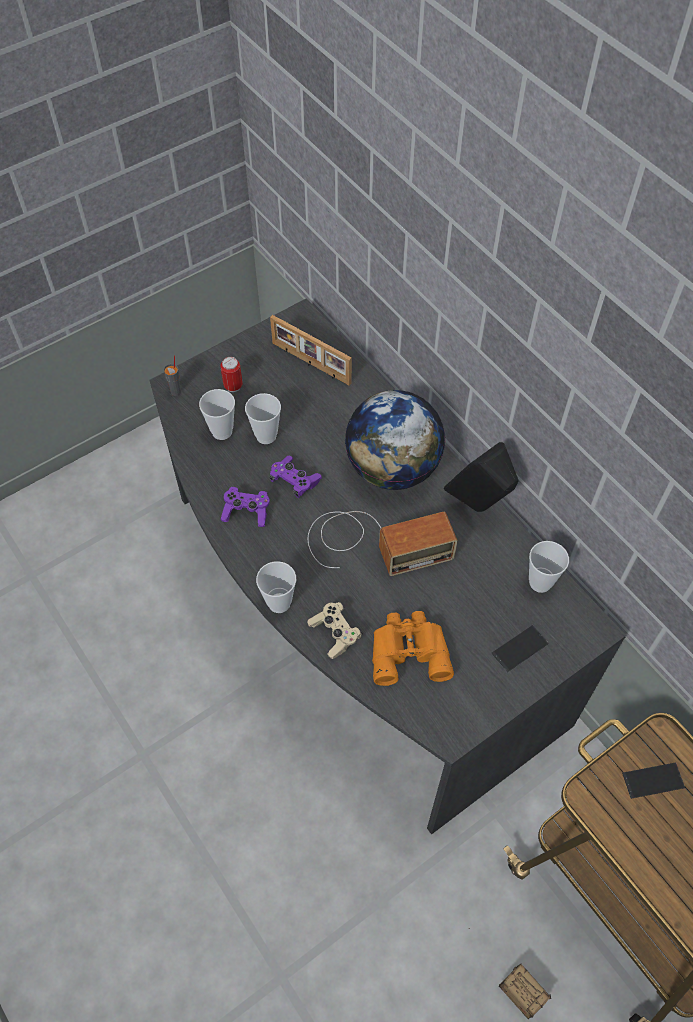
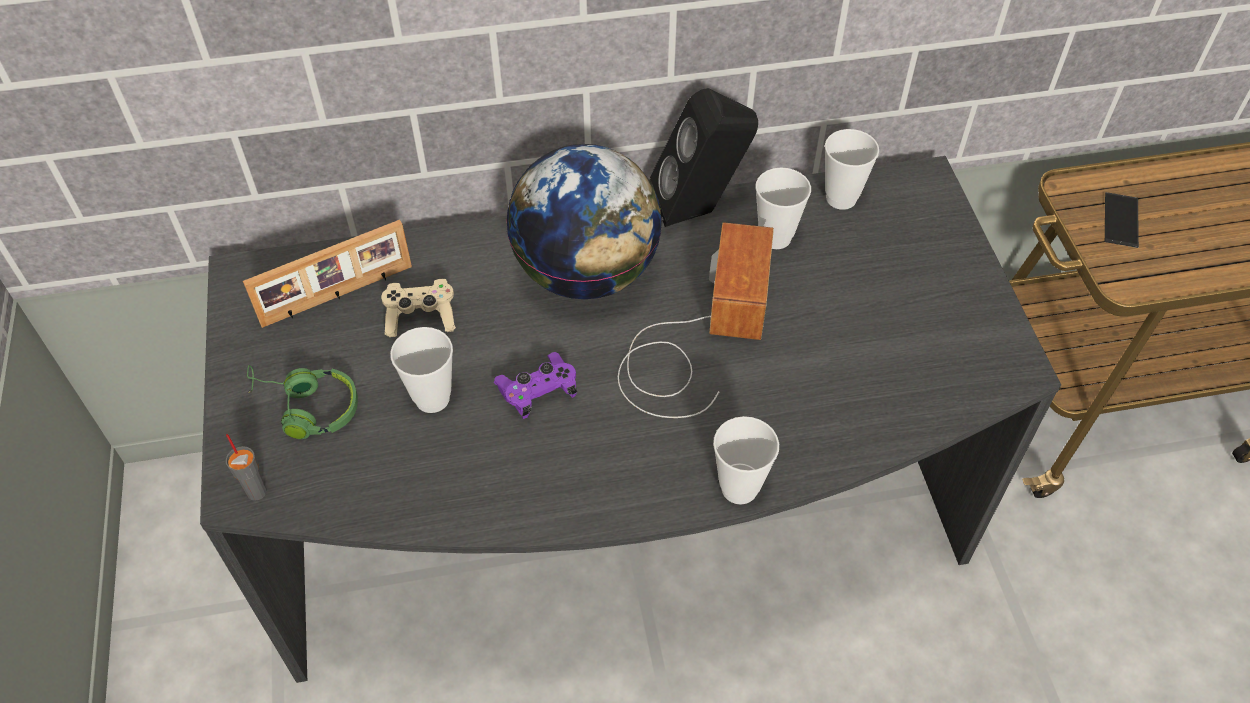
camera: 65 degrees left, 5 degrees down
(222, 431) = (384, 454): cup -> cup (775, 237)
(233, 386) = (306, 407): can -> green headphones
(246, 512) = (556, 473): purple game controller -> none
(335, 633) = (821, 438): beige game controller -> beige game controller (421, 317)
(408, 650) = (881, 365): orange binoculars -> none
(502, 969) = (1153, 559): storage box -> none
(519, 648) = (925, 254): phone -> none

